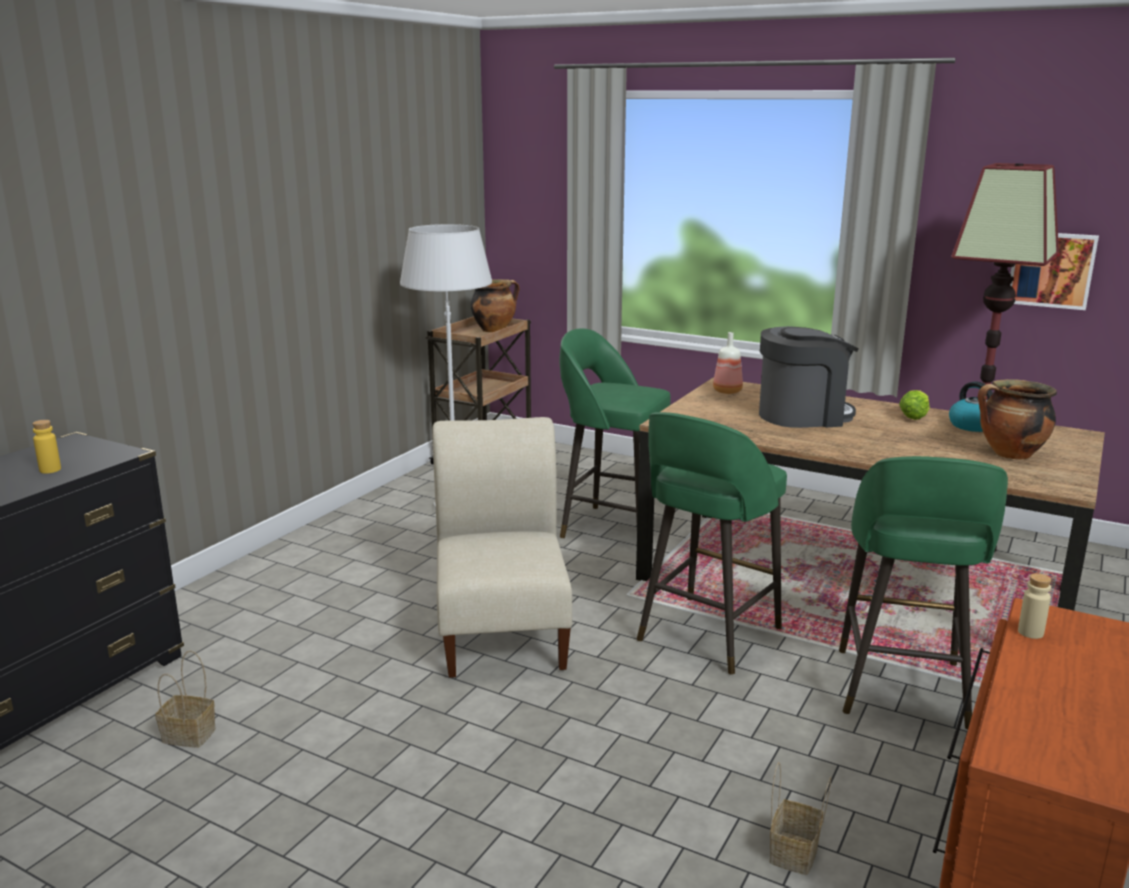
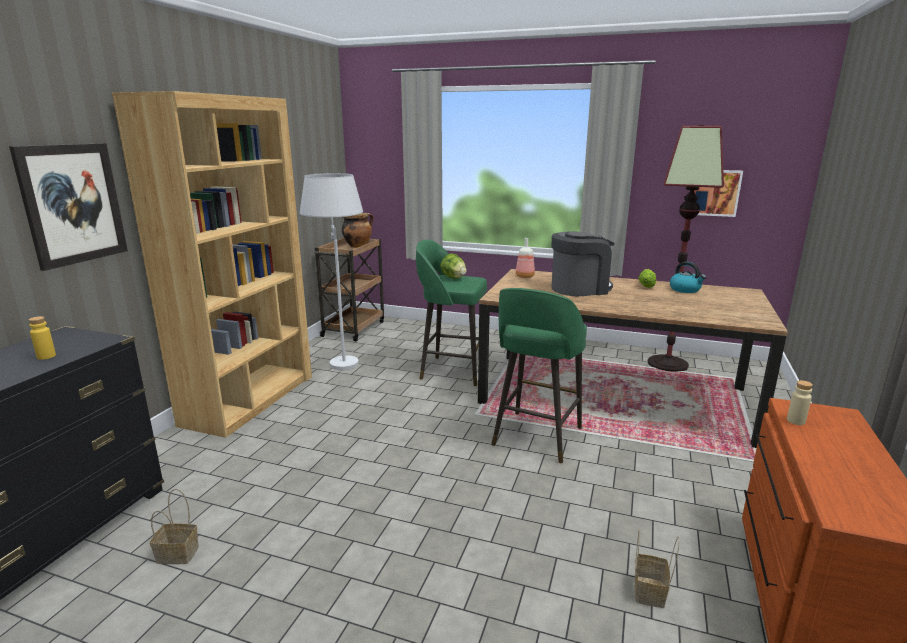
camera: 10 degrees left, 0 degrees up
(93, 275) = (72, 204): none -> picture
(313, 548) = (250, 399): none -> brown bookcase
(503, 629) = (398, 446): beige chair -> none
(618, 388) = (453, 278): none -> lettuce
(901, 691) = (671, 463): green stool -> none
(1010, 455) = (718, 305): cooking pot -> none

